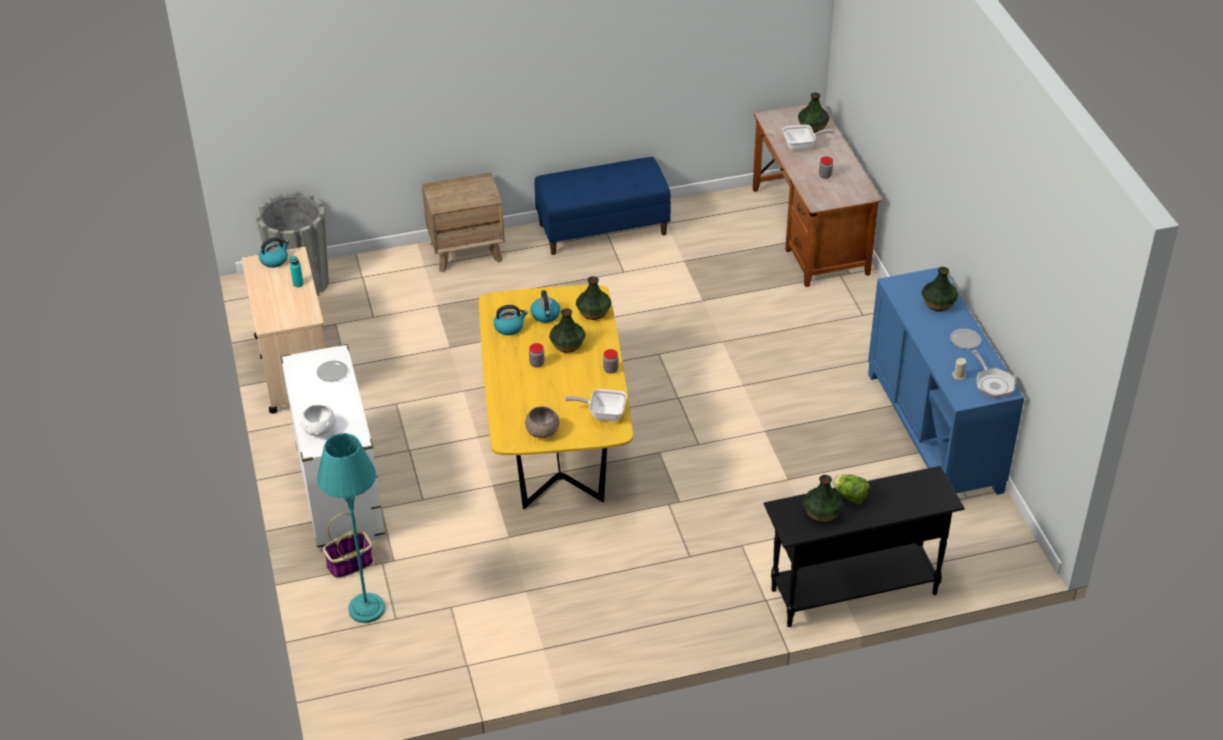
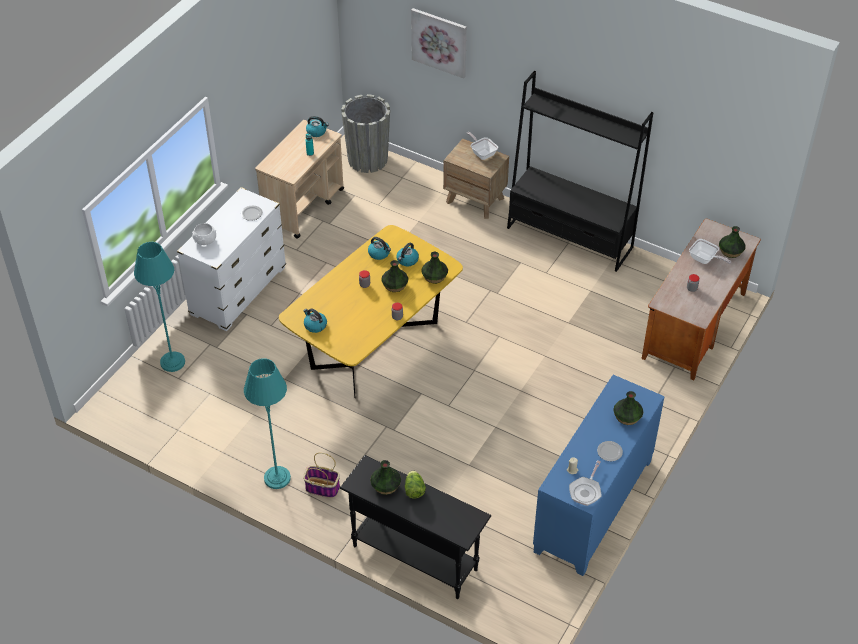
camera: 45 degrees right, 5 degrees up
(349, 564) = (194, 333): basket -> basket (321, 488)
(370, 69) = (439, 42): none -> picture
(542, 432) = (315, 325): grey bowl -> kettle
(603, 229) = (570, 238): blue bench -> black bookcase
(603, 413) = (358, 339): frying pan -> frying pan (482, 153)
(632, 627) = (277, 478): none -> turquoise floor lamp

